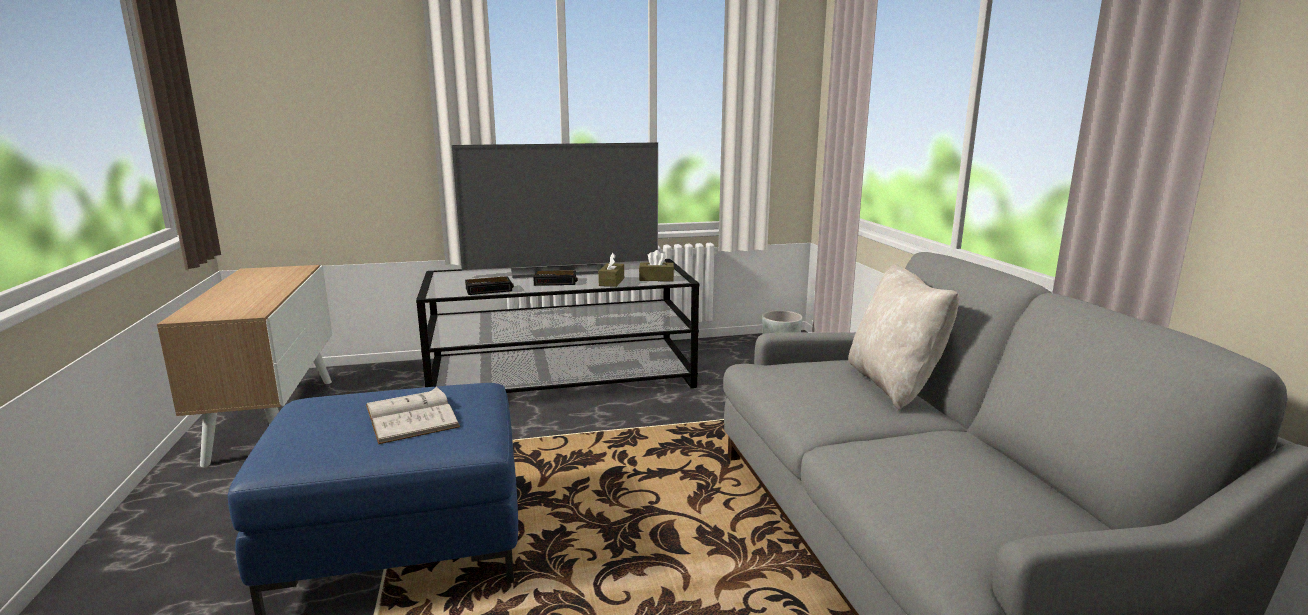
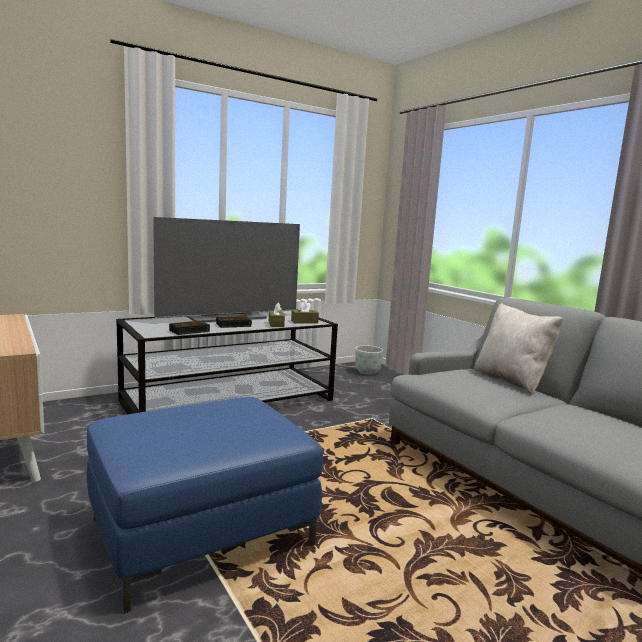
camera: 20 degrees left, 5 degrees down
(411, 416) = (223, 422): white book -> none

